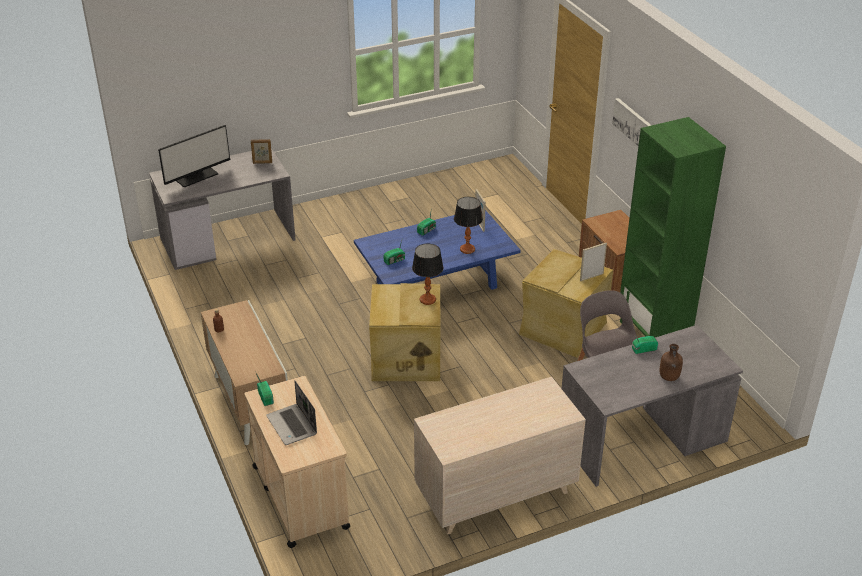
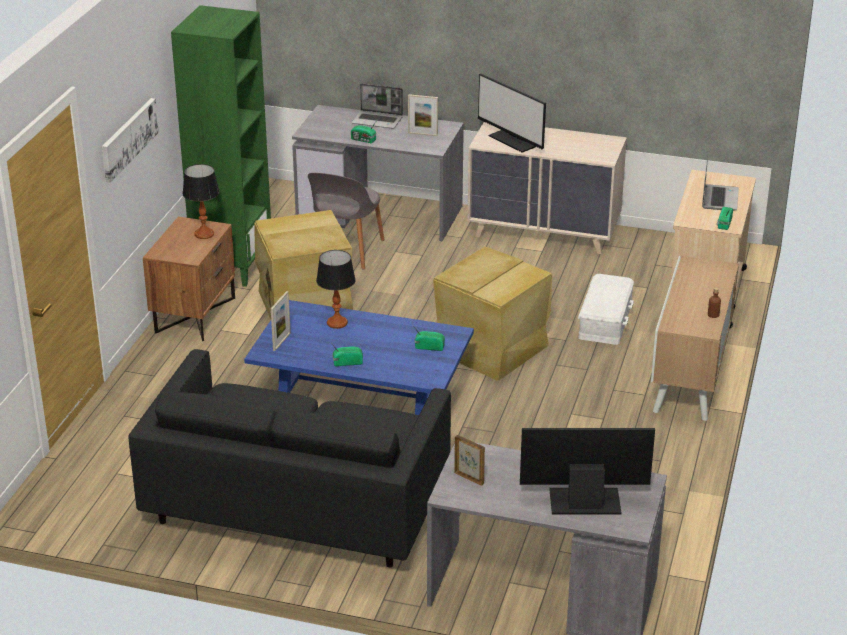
camera: 140 degrees left, 5 degrees down
(353, 425) = (606, 320): none -> white storage box
(391, 220) = (298, 506): none -> black sofa
(428, 300) = (466, 268): table lamp -> table lamp (204, 234)
(527, 405) = (514, 140): none -> monitor
(591, 277) = (285, 223): picture frame -> picture frame (422, 134)
(669, 377) = (378, 120): brown bottle -> laptop

